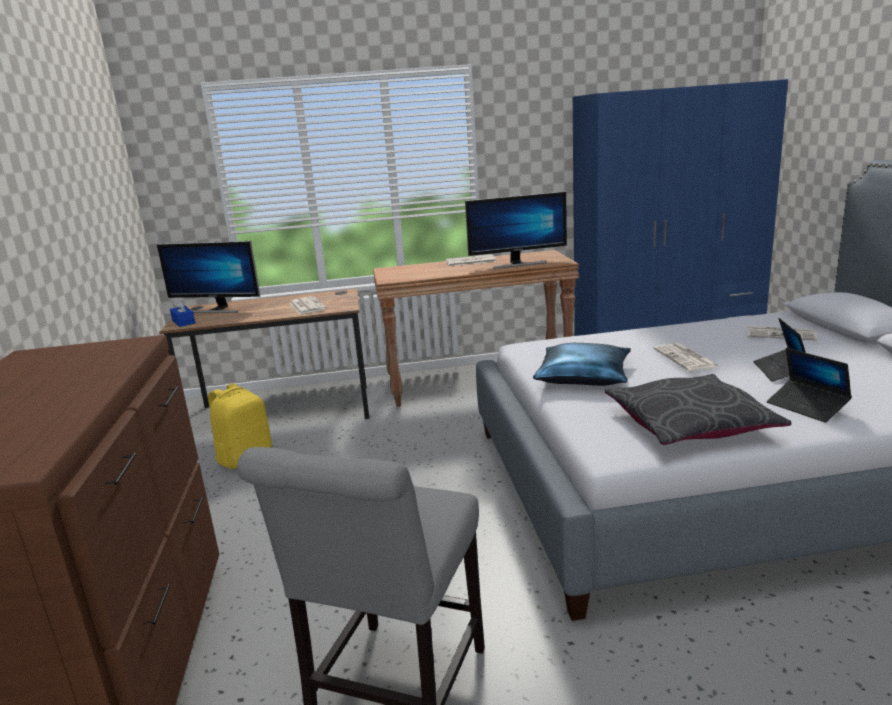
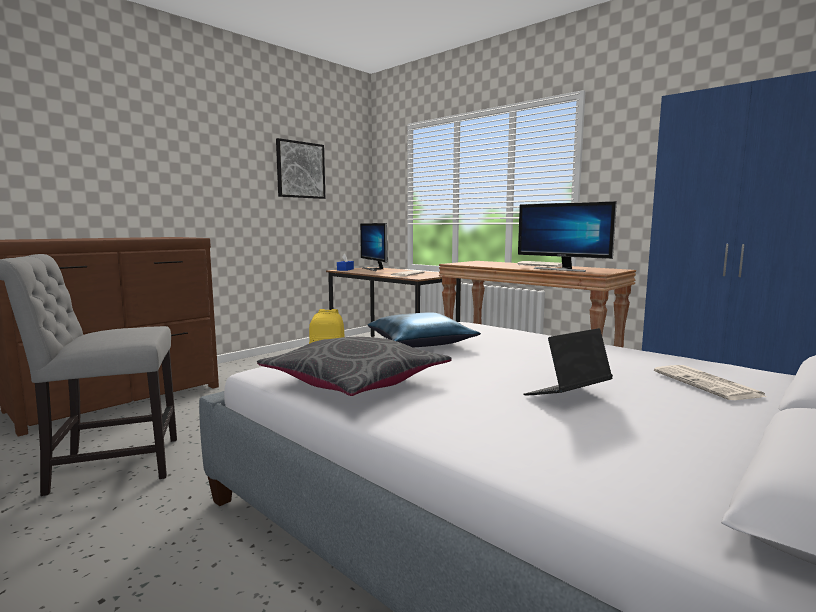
camera: 50 degrees right, 10 degrees down
(80, 174) = (300, 170): none -> picture
(686, 358) = (524, 359): newspaper -> none
(807, 407) = (469, 416): laptop -> none

